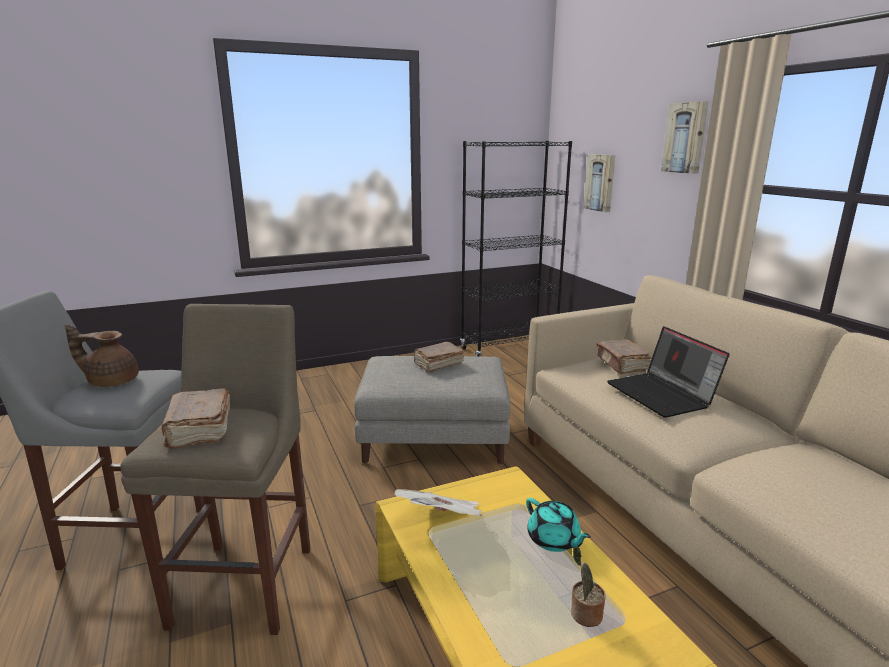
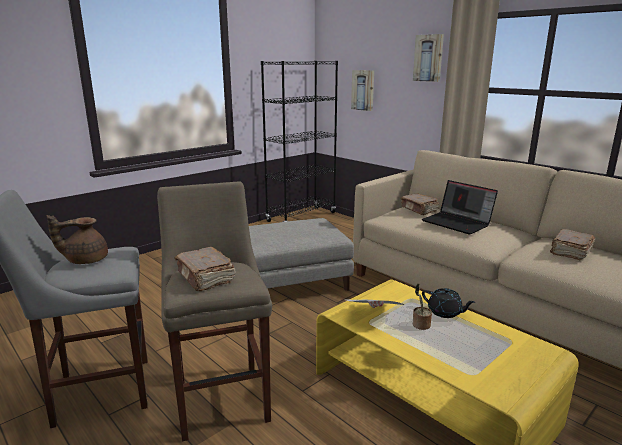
camera: 20 degrees left, 0 degrees up
(437, 364) = (289, 227): brown book -> brown book (570, 252)
(554, 540) = (445, 312): turquoise teapot -> black teapot
(584, 614) = (490, 343): potted plant -> potted plant (420, 325)

